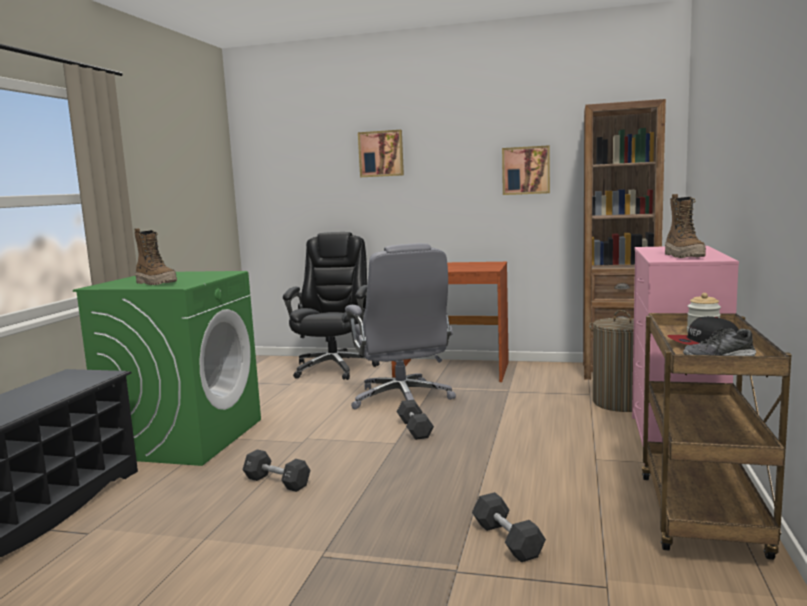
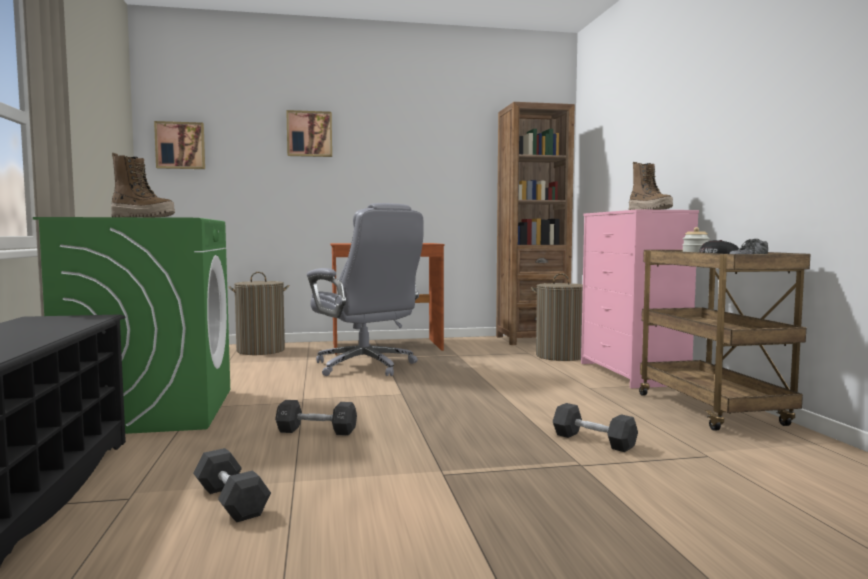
camera: 25 degrees left, 5 degrees down
(334, 367) = (261, 350): black office chair -> laundry basket
(415, 429) = (407, 384): black dumbbell -> black dumbbell (231, 501)
(526, 170) = (448, 160): picture -> picture (180, 145)

